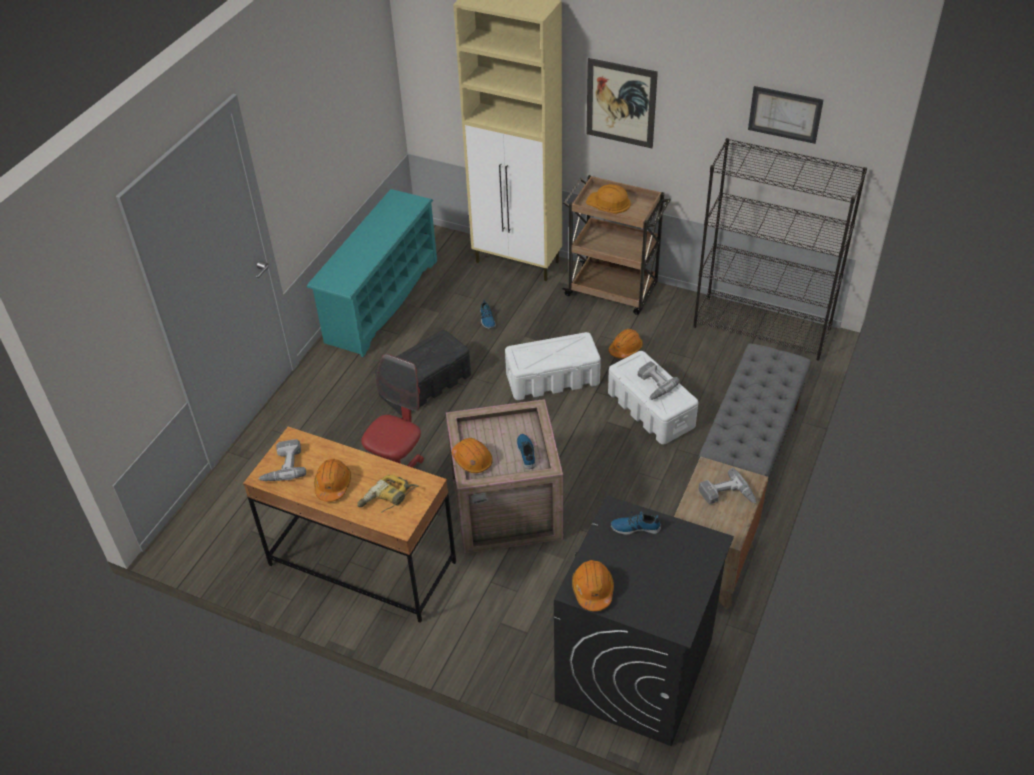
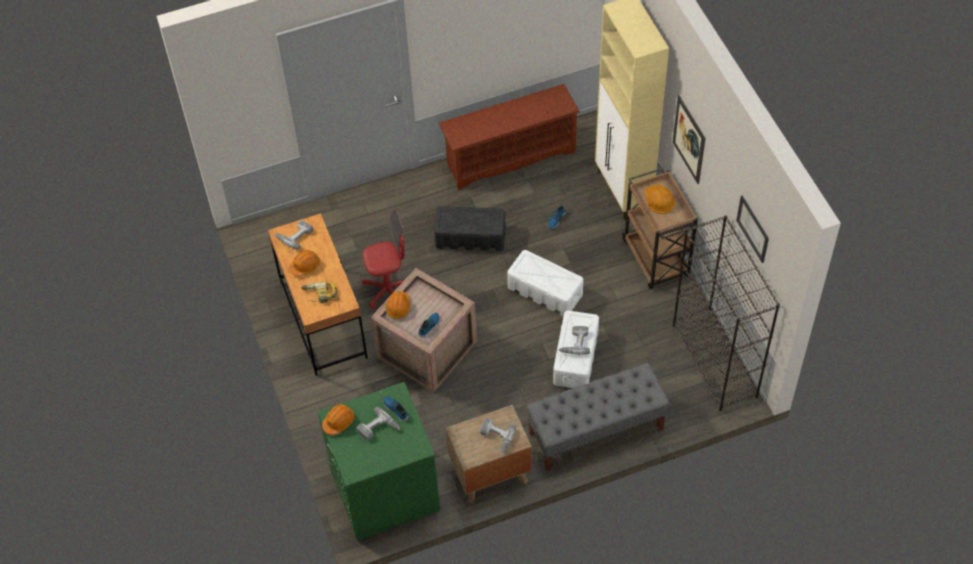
camera: 45 degrees right, 10 degrees up
(381, 300) = (510, 156): turquoise shoe rack -> brown shoe rack
(625, 349) = (612, 306): orange hard hat -> none
(634, 671) = (384, 491): black washing machine -> green washing machine
(645, 561) = (378, 429): none -> power drill

